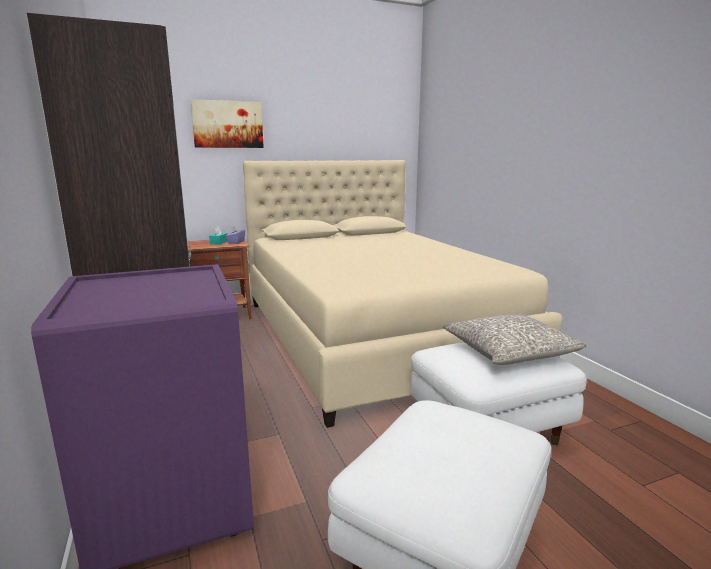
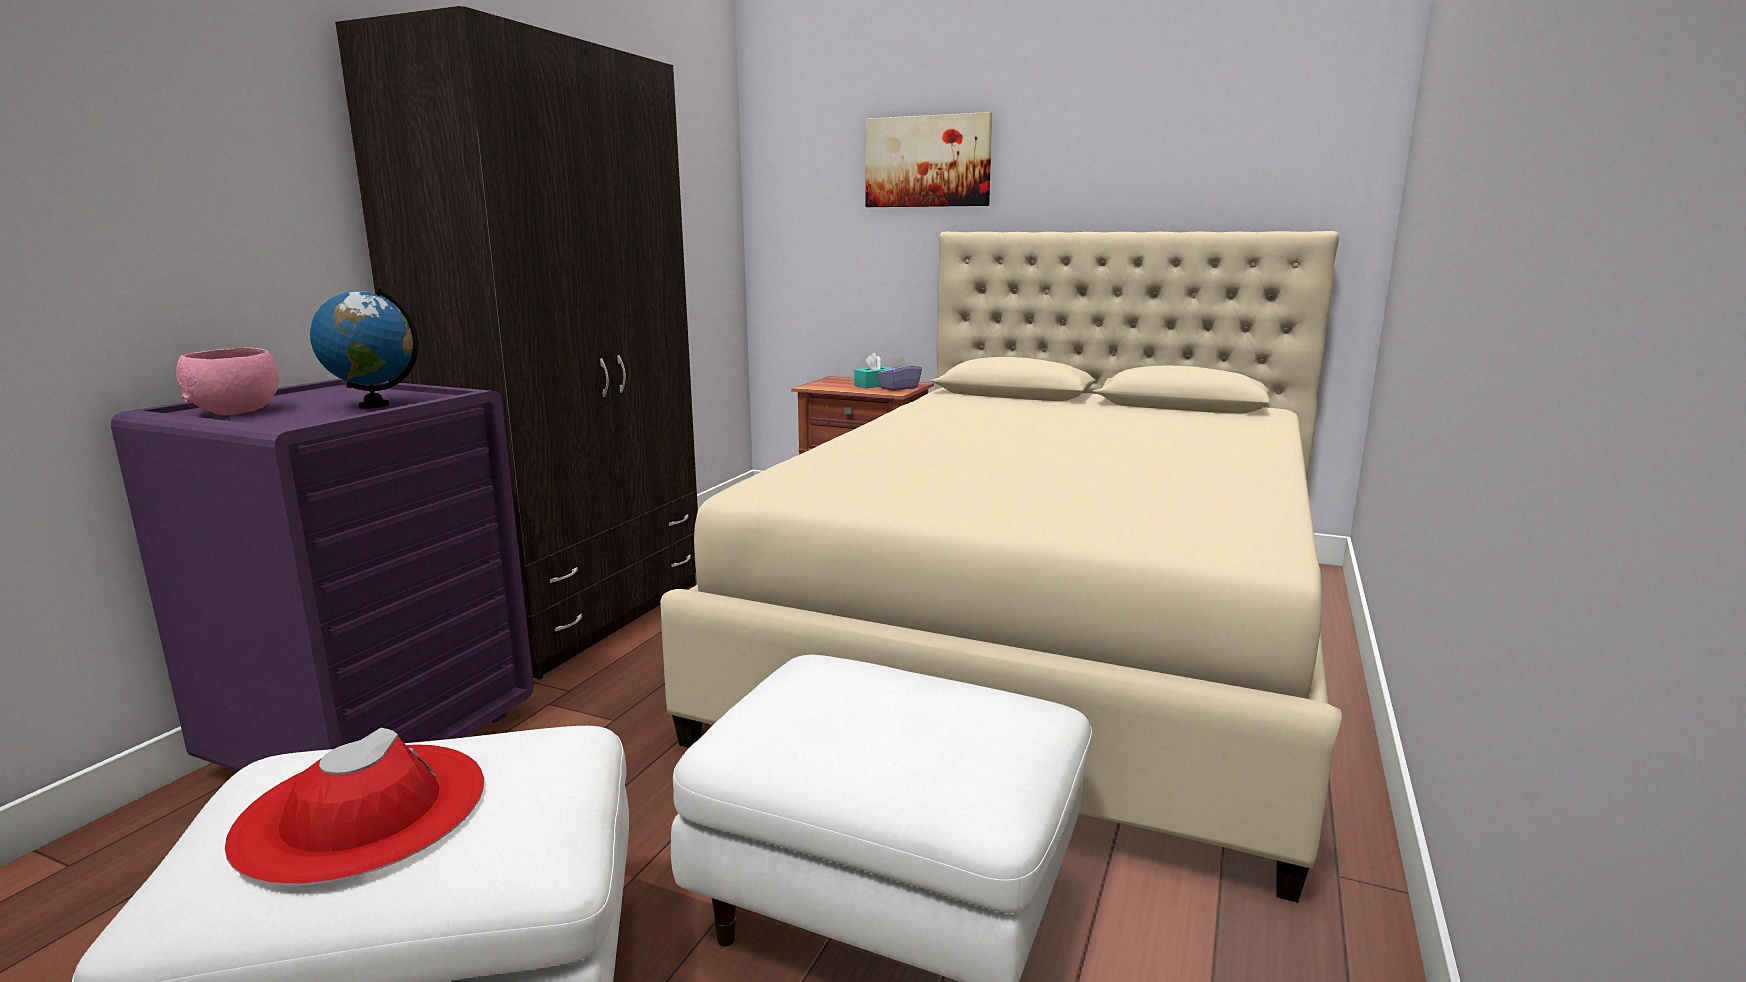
camera: 45 degrees right, 0 degrees up
(112, 305) = (237, 412): none -> pink bowl
(183, 283) = (374, 405): none -> globe
(449, 457) = (362, 810): none -> red hat
(509, 352) = (929, 726): grey pillow -> none

